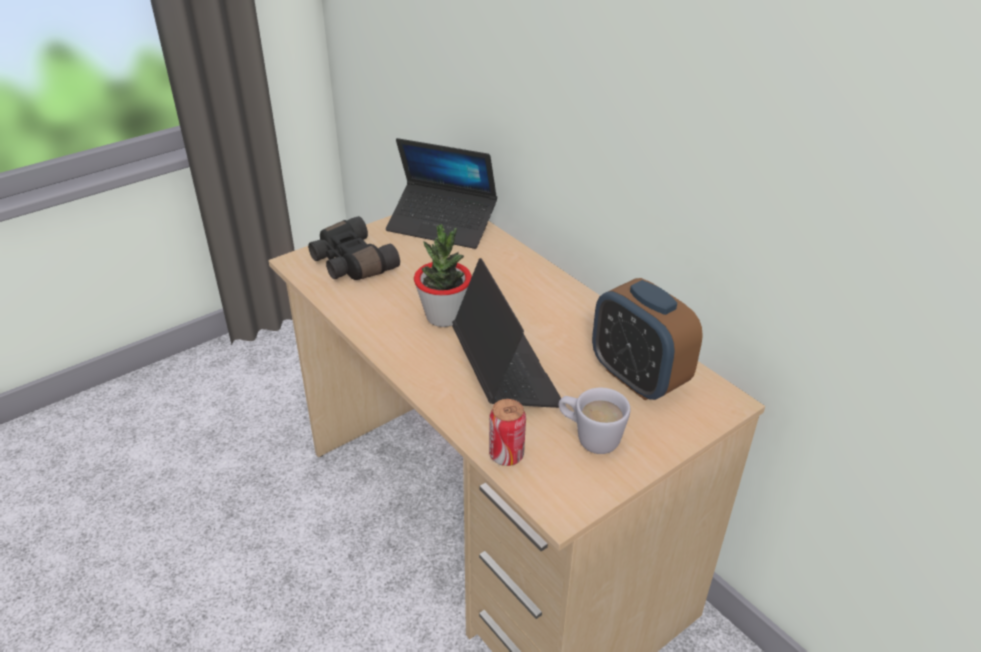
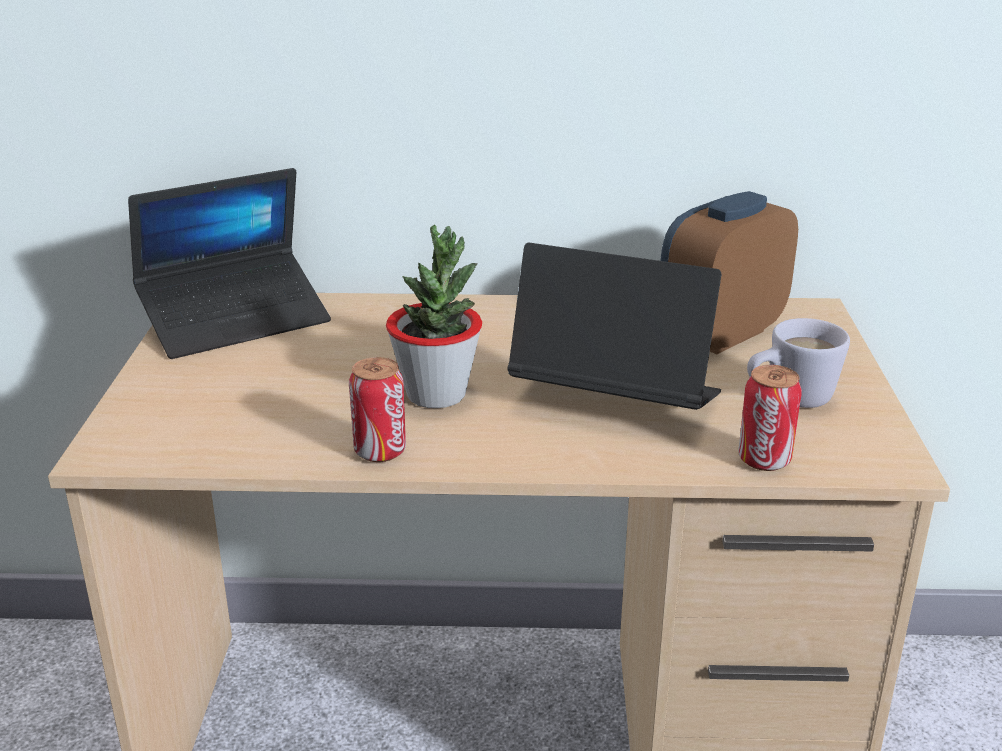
camera: 50 degrees left, 10 degrees down
(350, 263) = (196, 413): black binoculars -> none
(374, 328) = (380, 451): none -> can
(638, 378) = (720, 334): alarm clock -> alarm clock turned 135 degrees clockwise

